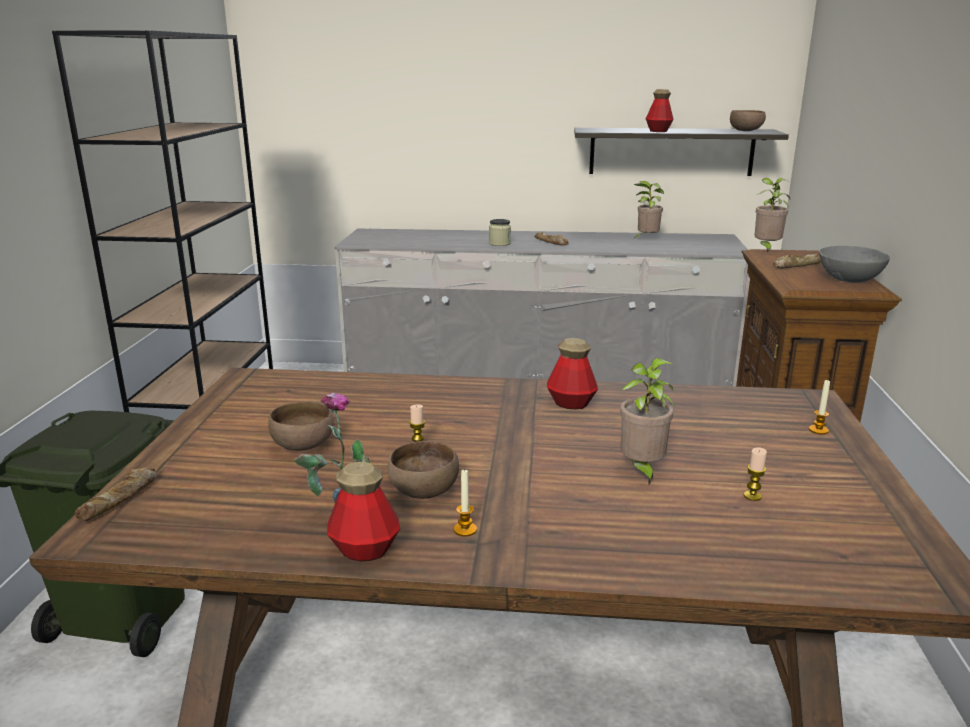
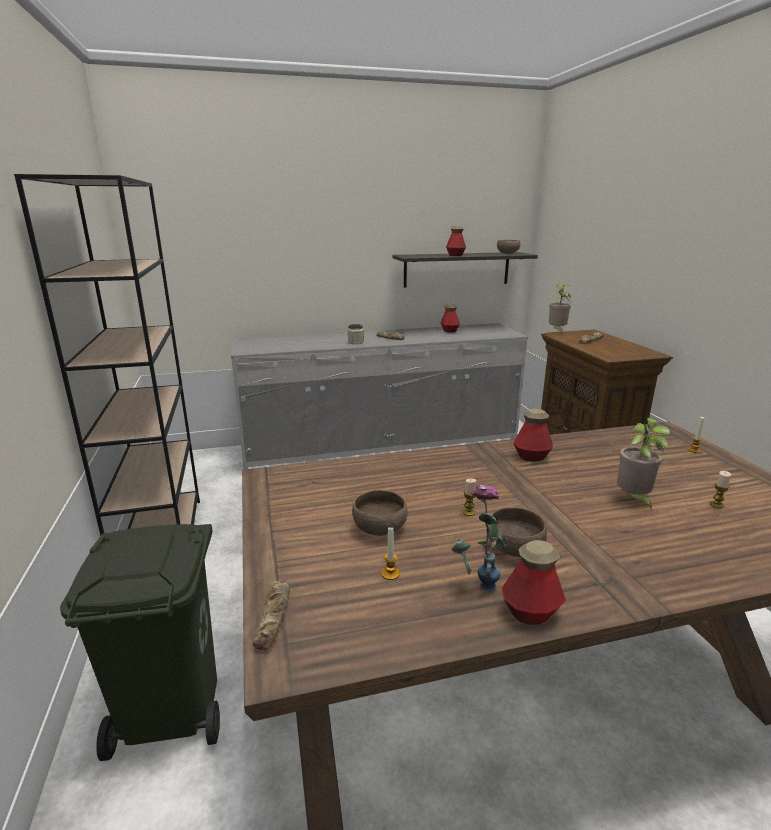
camera: 20 degrees left, 0 degrees up
(465, 530) = (580, 575): candle -> candle (390, 574)
(646, 239) = (449, 331): potted plant -> bottle
(849, 279) = (632, 347): grey bowl -> none

